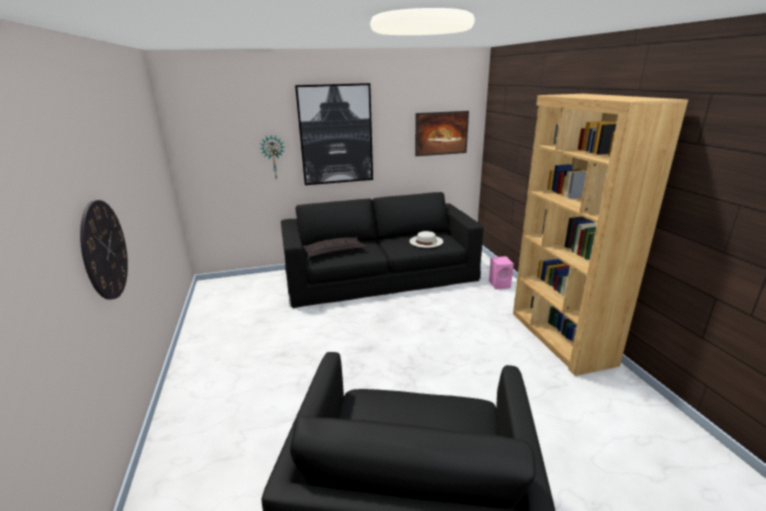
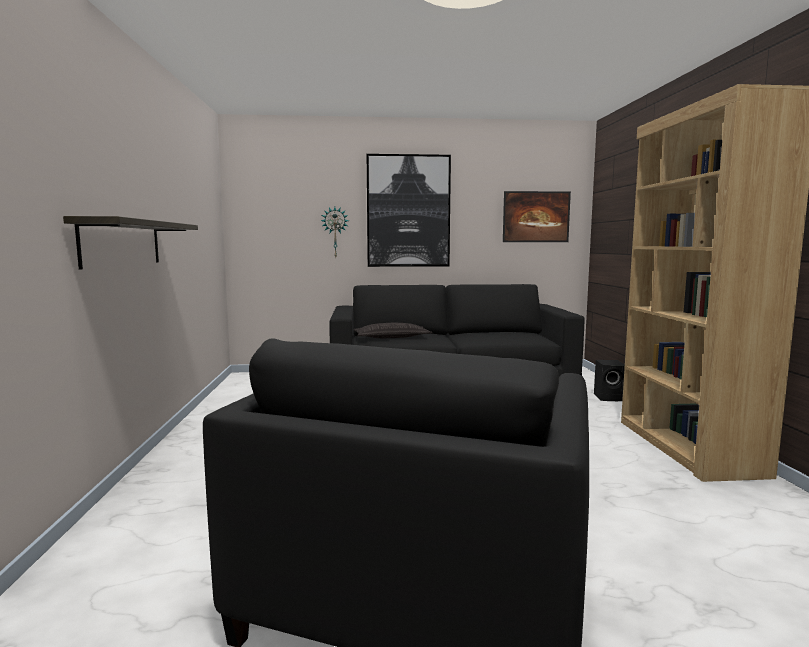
camera: 10 degrees right, 15 degrees down
(104, 250) = (122, 243): wall clock -> shelf
(426, 241) = (509, 336): white hat -> none
(500, 284) = (609, 397): pink speaker -> black speaker

